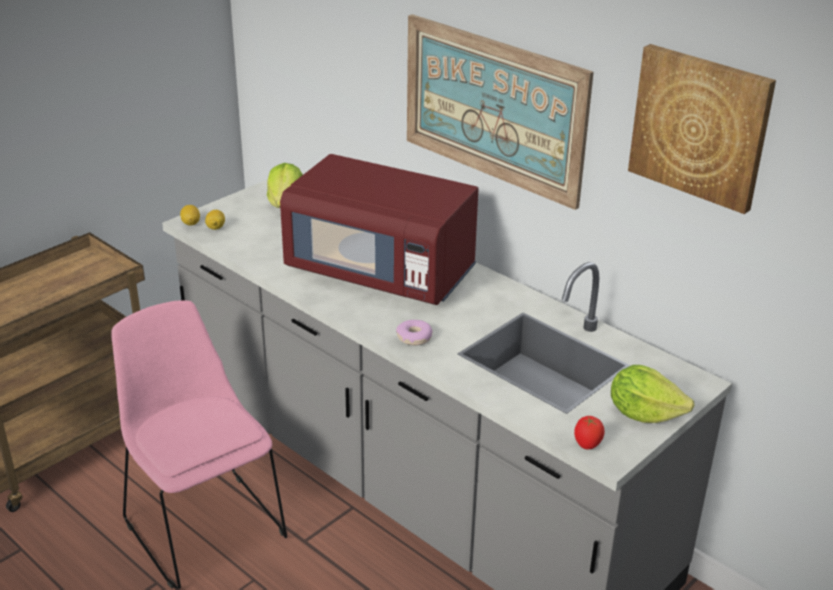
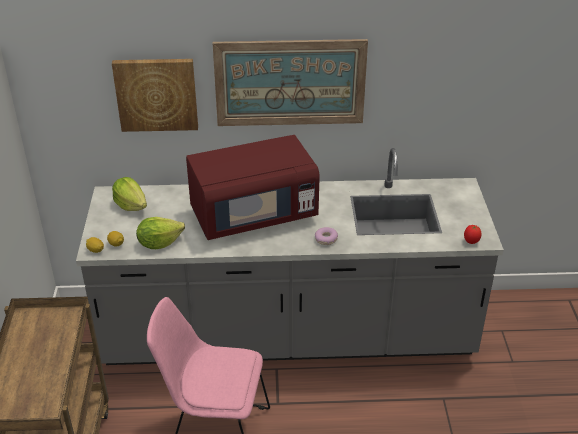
camera: 45 degrees left, 5 degrees up
(644, 413) = (468, 213): lettuce -> lettuce (159, 243)
(700, 126) = (442, 49): picture -> picture (156, 94)

